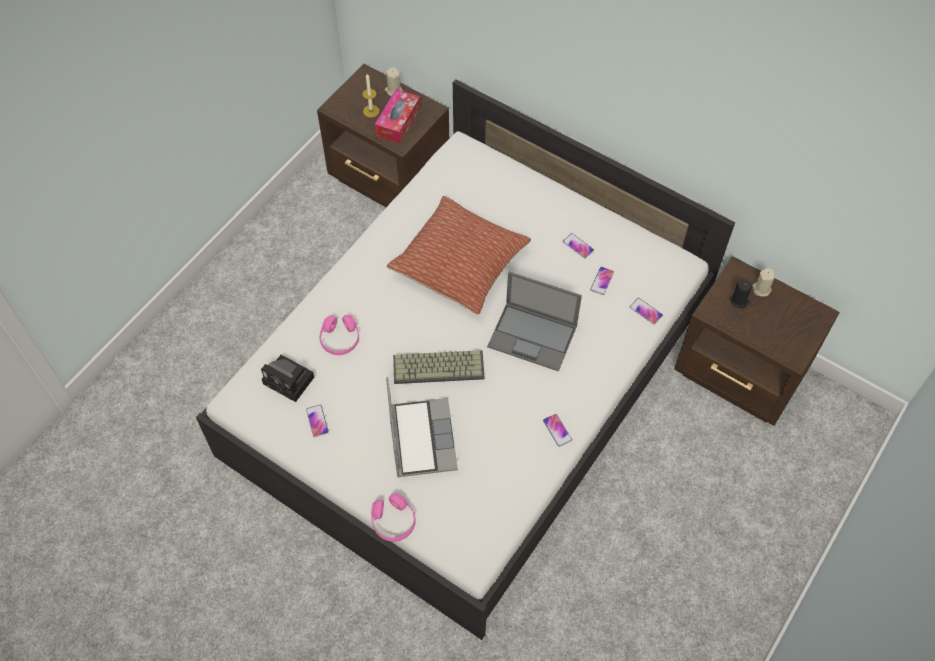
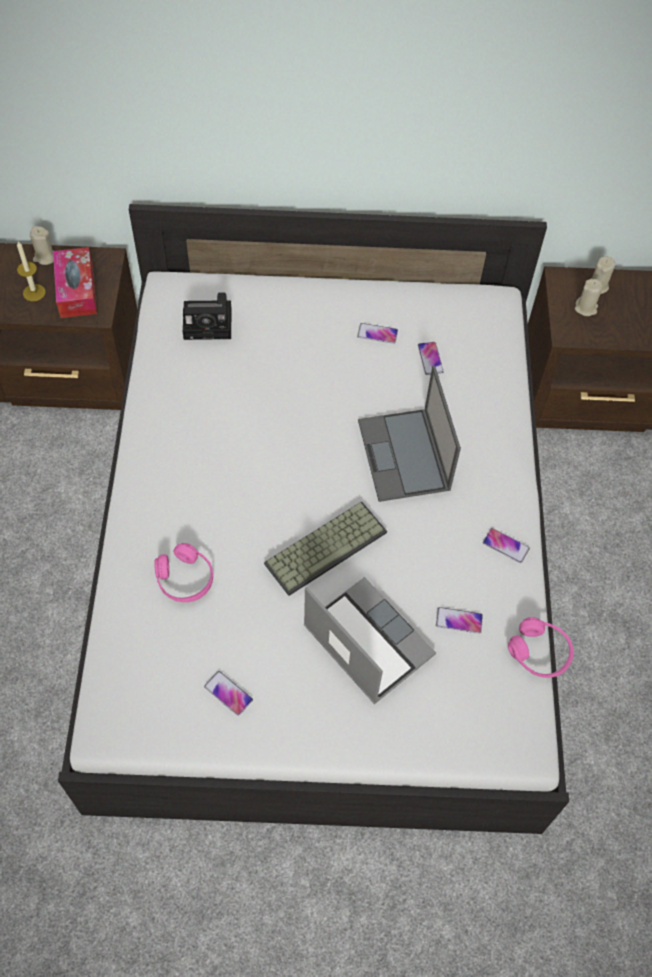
camera: 35 degrees left, 0 degrees up
(290, 381) = (160, 663): camera -> camera (210, 323)
(393, 521) = (406, 760): pink headphones -> pink headphones (539, 653)
(460, 264) = (263, 417): pillow -> none
(533, 336) = (404, 456): laptop -> laptop turned 90 degrees clockwise
(645, 311) = (498, 368): phone -> phone (459, 621)
(739, 300) = (586, 308): black candle -> beige candle

